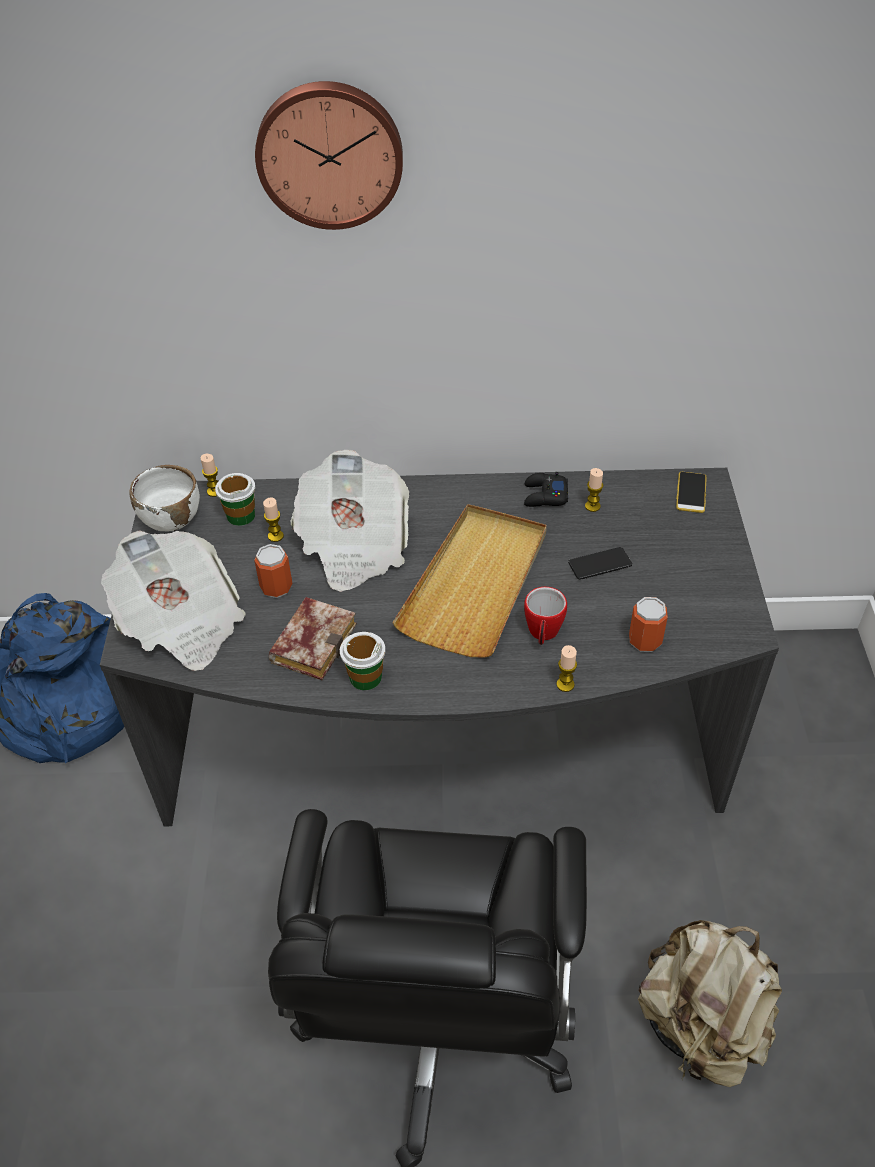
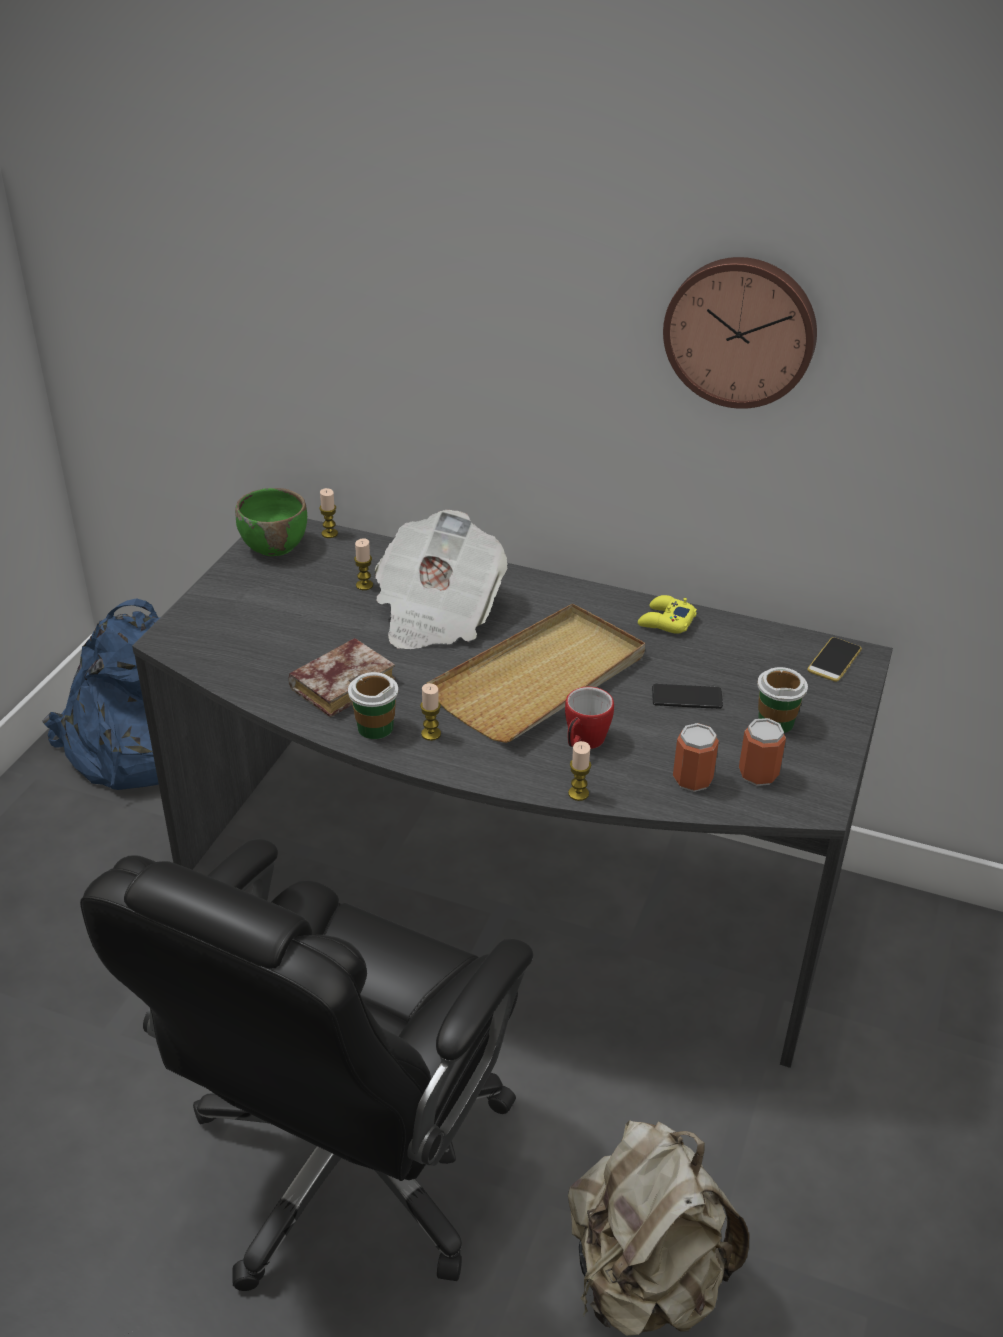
camera: 20 degrees right, 10 degrees down
(171, 518) = (274, 545): white bowl -> green bowl
(181, 622) = (228, 632): newspaper -> none
(241, 515) = (342, 560): cup -> cup (775, 722)
(276, 587) = (337, 628): can -> can (758, 774)
(330, 154) = (488, 184): wall clock -> wall clock (741, 331)
(545, 496) = (665, 621): black game controller -> yellow game controller
(592, 506) = (712, 644): candle -> candle (431, 734)

